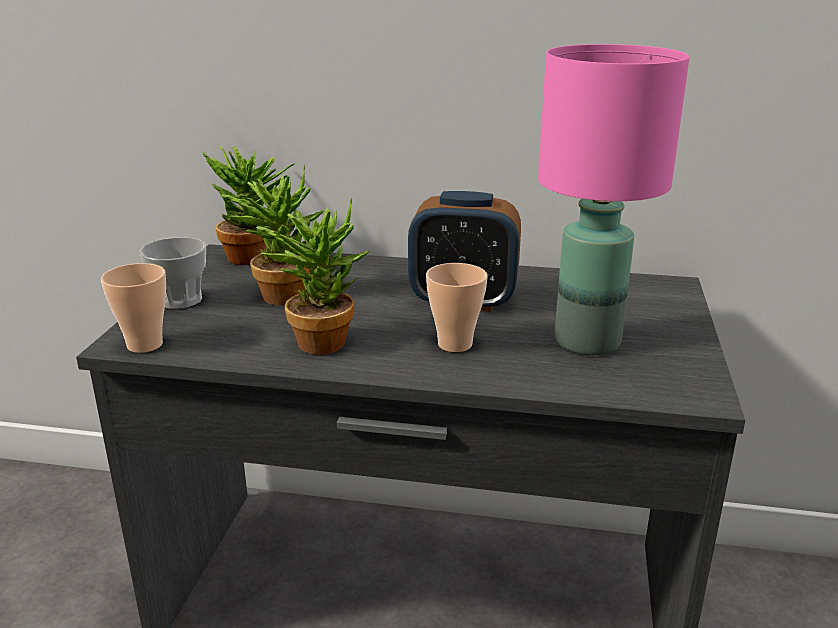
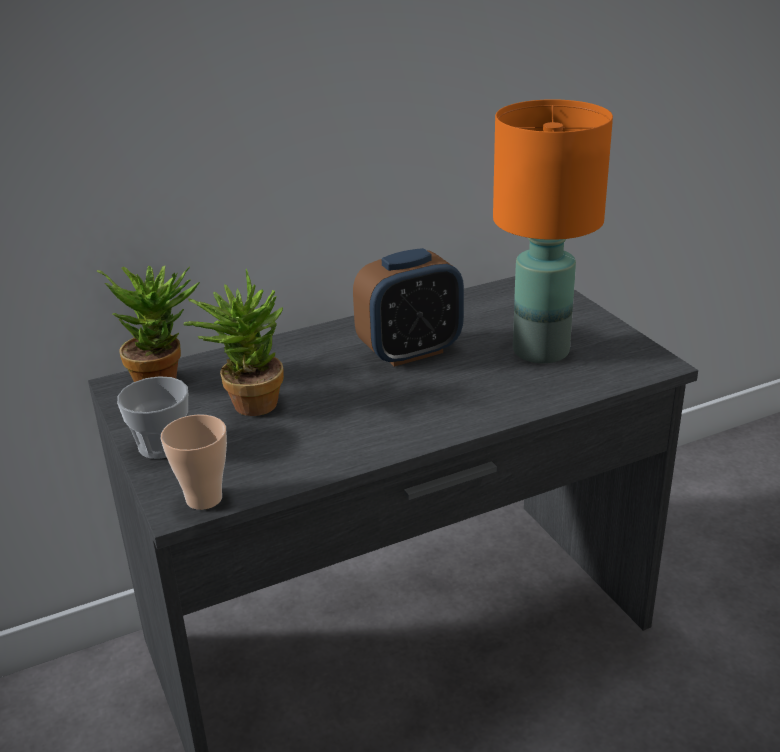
camera: 35 degrees left, 5 degrees up
(319, 339) = (347, 429): potted plant -> none
(455, 344) = (456, 390): cup -> none
(589, 341) = (542, 350): pink table lamp -> orange table lamp

